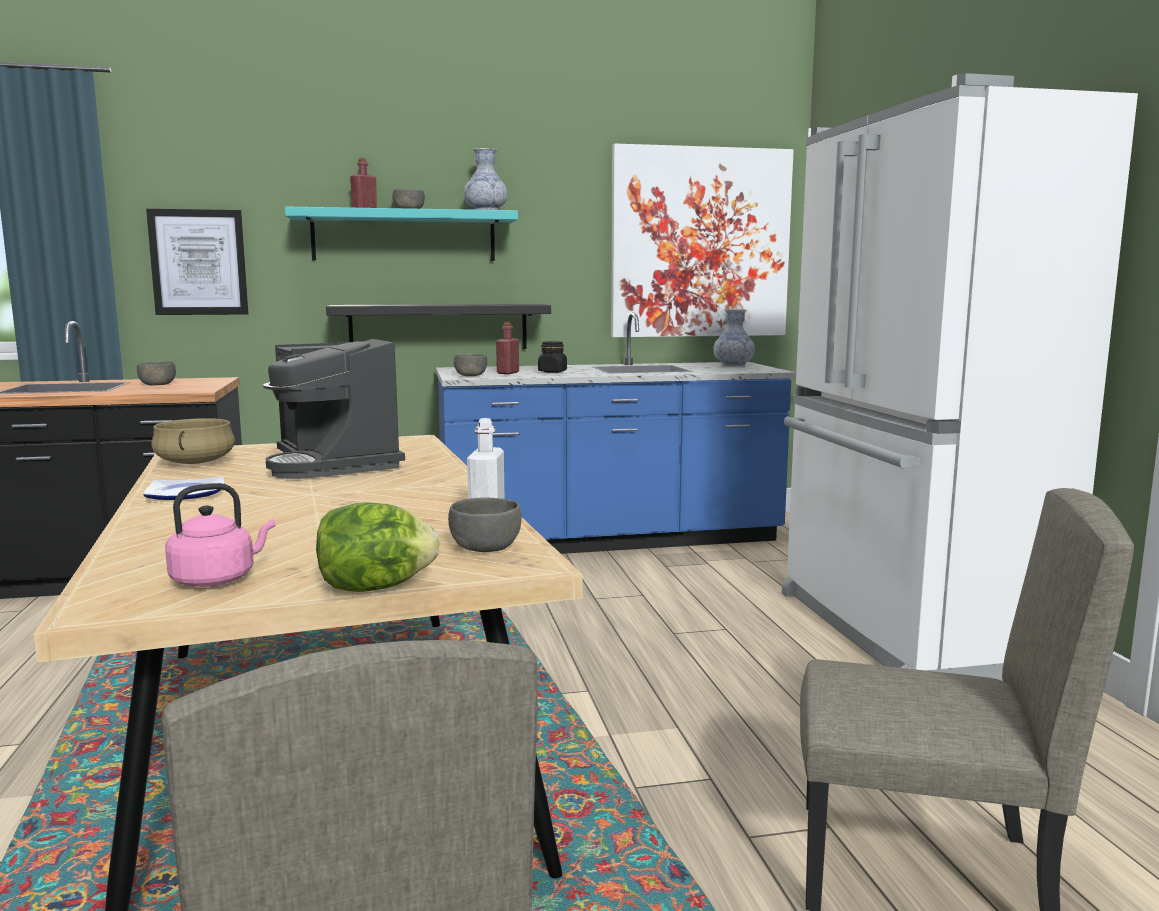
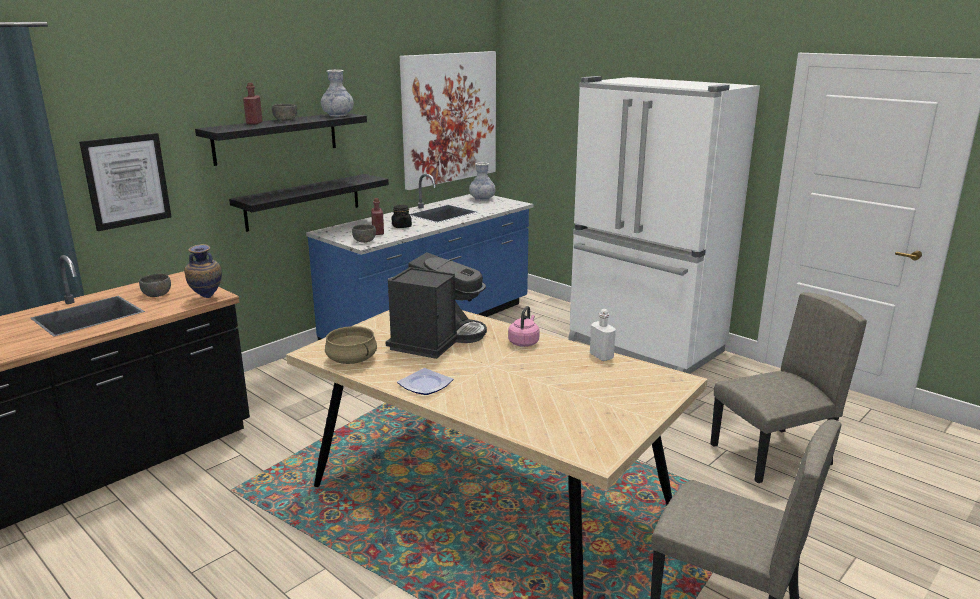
camera: 35 degrees left, 10 degrees up
(182, 390) = (206, 298): none -> vase
(217, 579) = (597, 429): pink kettle -> pink kettle (524, 342)
(334, 464) = (436, 339): coffee machine -> coffee machine turned 90 degrees counterclockwise
(375, 588) = (662, 411): lettuce -> none
(404, 236) = (276, 138): turquoise shelf -> black shelf
(486, 548) = (647, 376): grey bowl -> none

